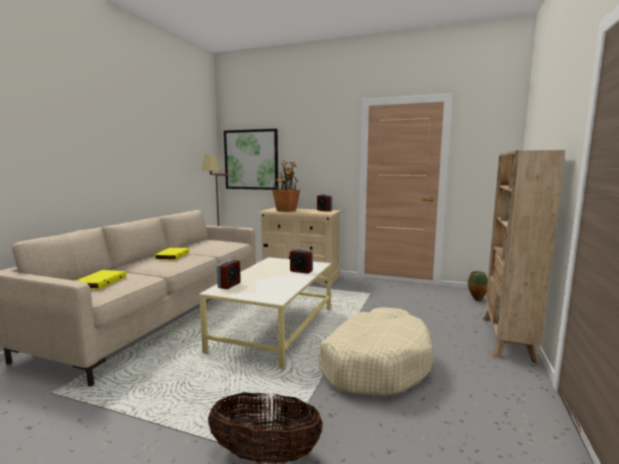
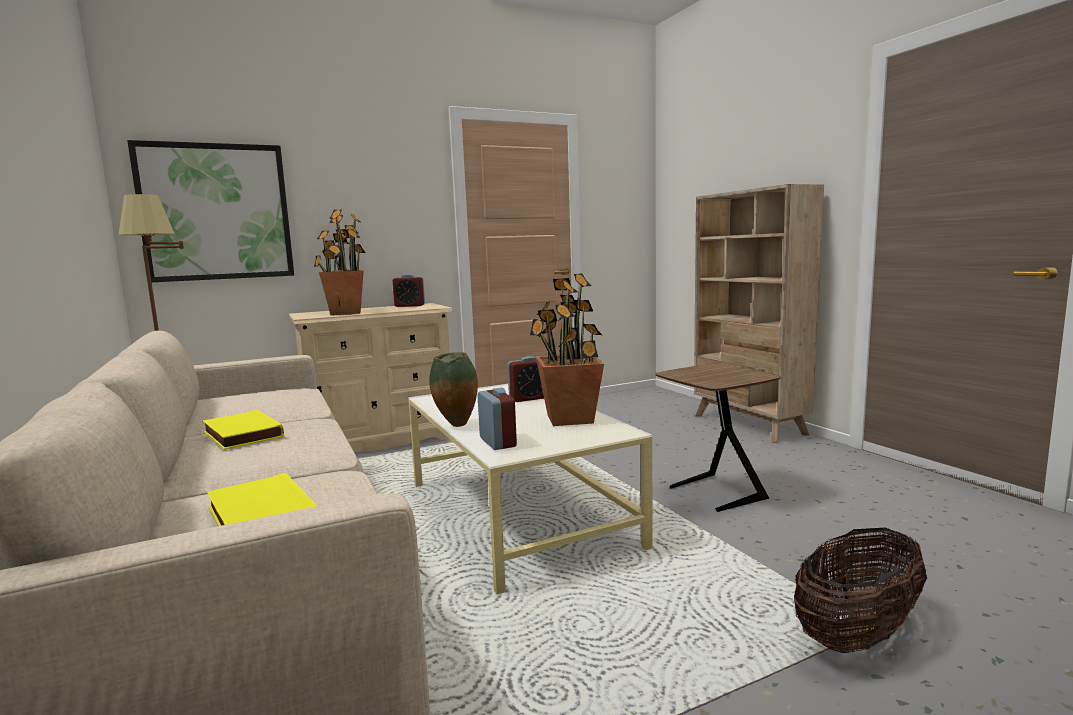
camera: 45 degrees left, 0 degrees up
(280, 285) = (569, 419): none -> potted plant
(374, 363) = (715, 494): beige dog bed -> brown side table
(476, 300) = (649, 400): vase -> vase (456, 426)

